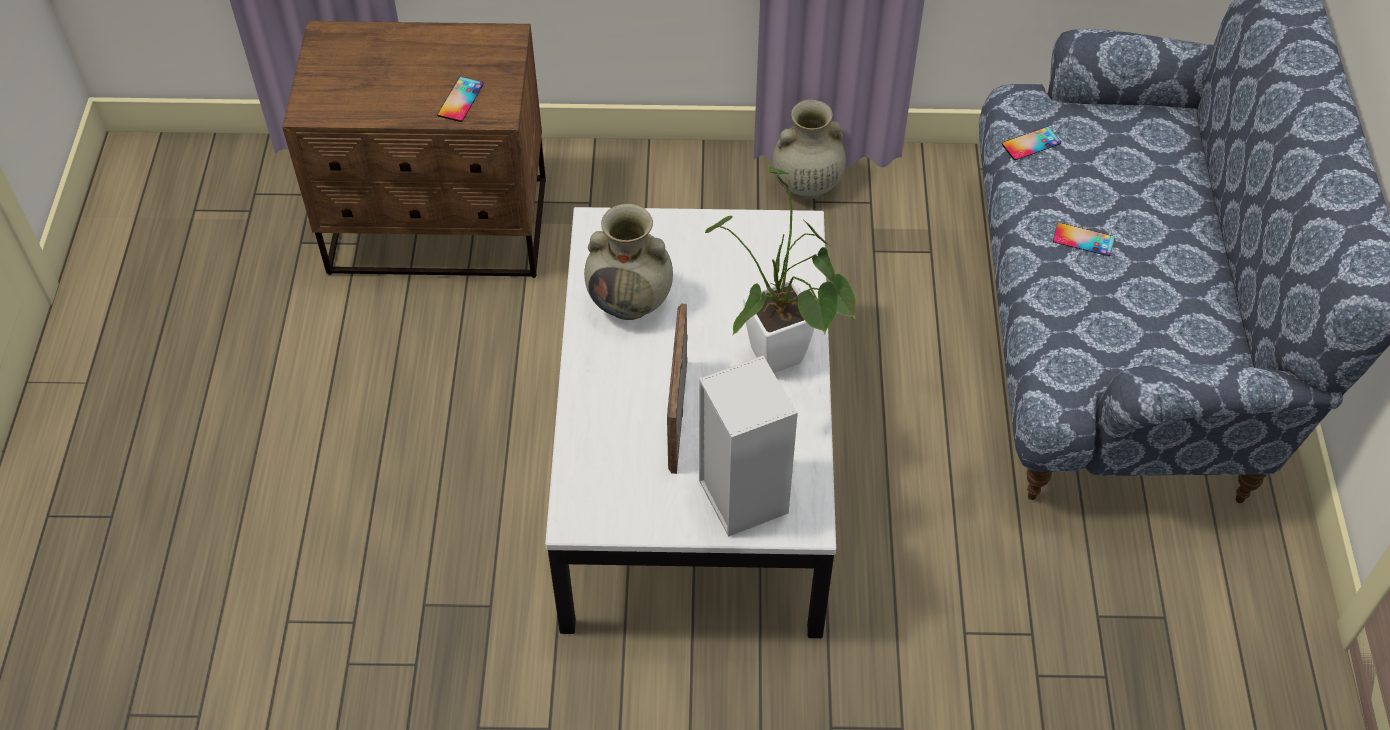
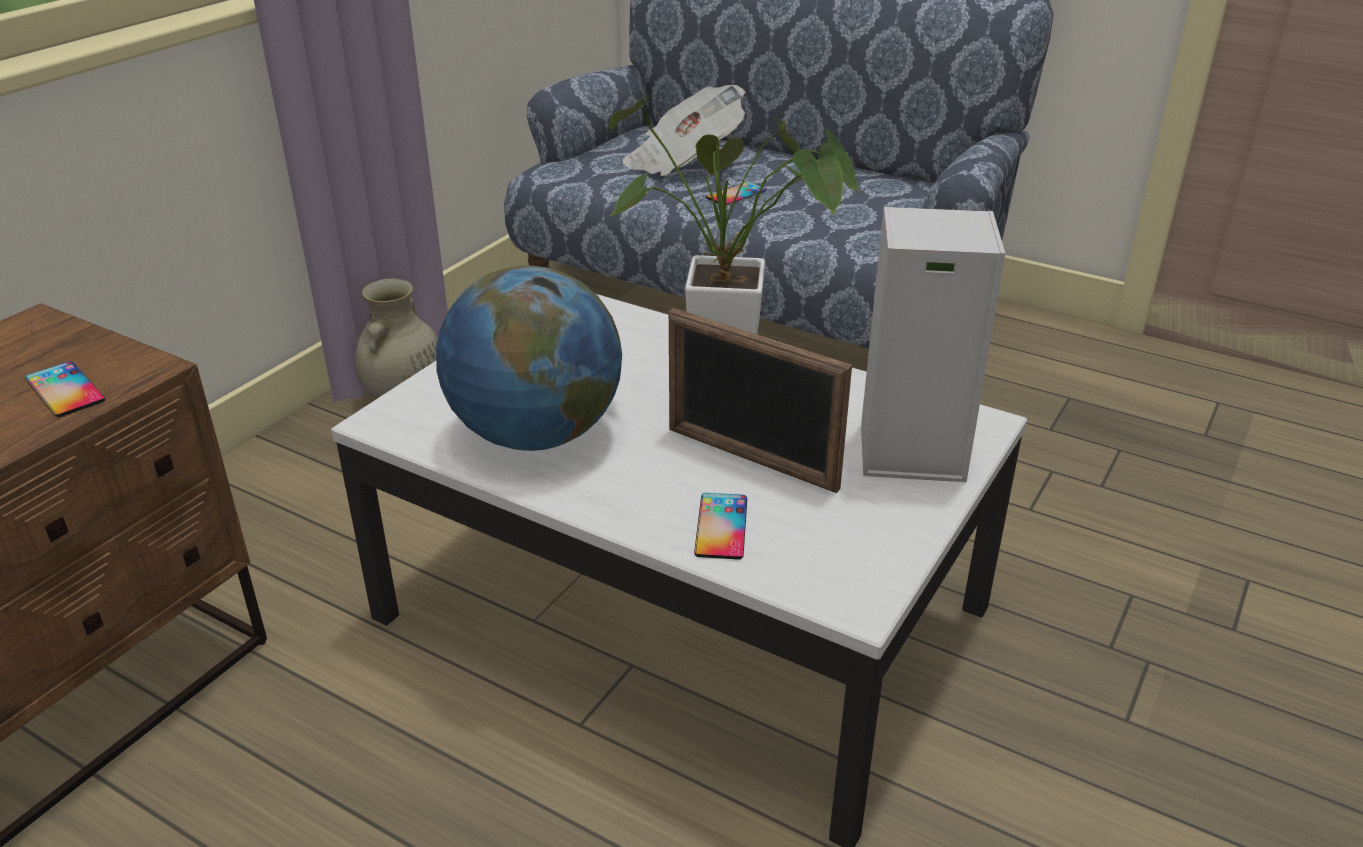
camera: 60 degrees left, 20 degrees down
(631, 301) = (536, 434): beige vase -> globe
(1031, 143) = (602, 181): phone -> phone (721, 526)
(1119, 175) = (683, 162): none -> newspaper

